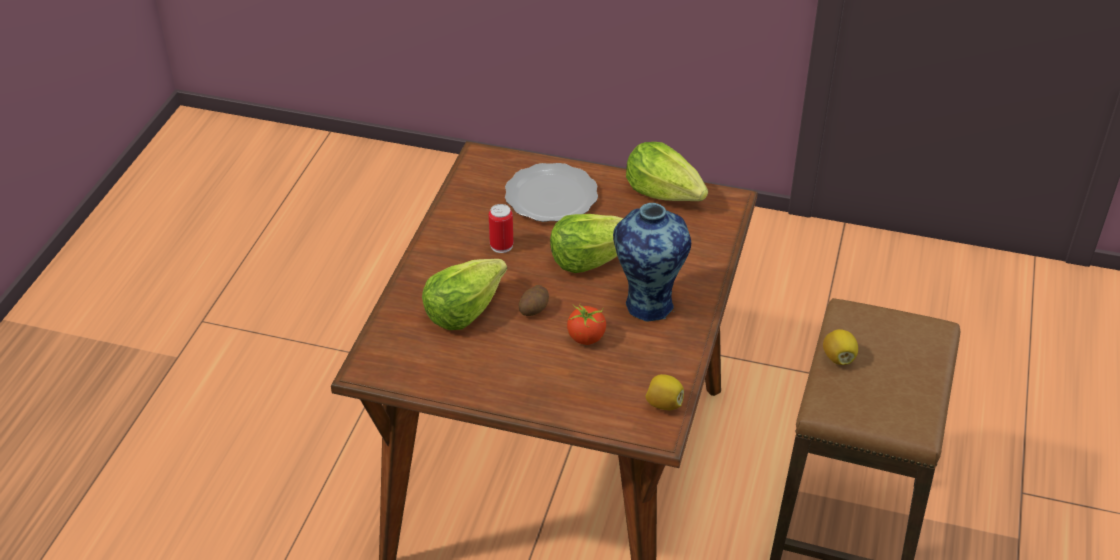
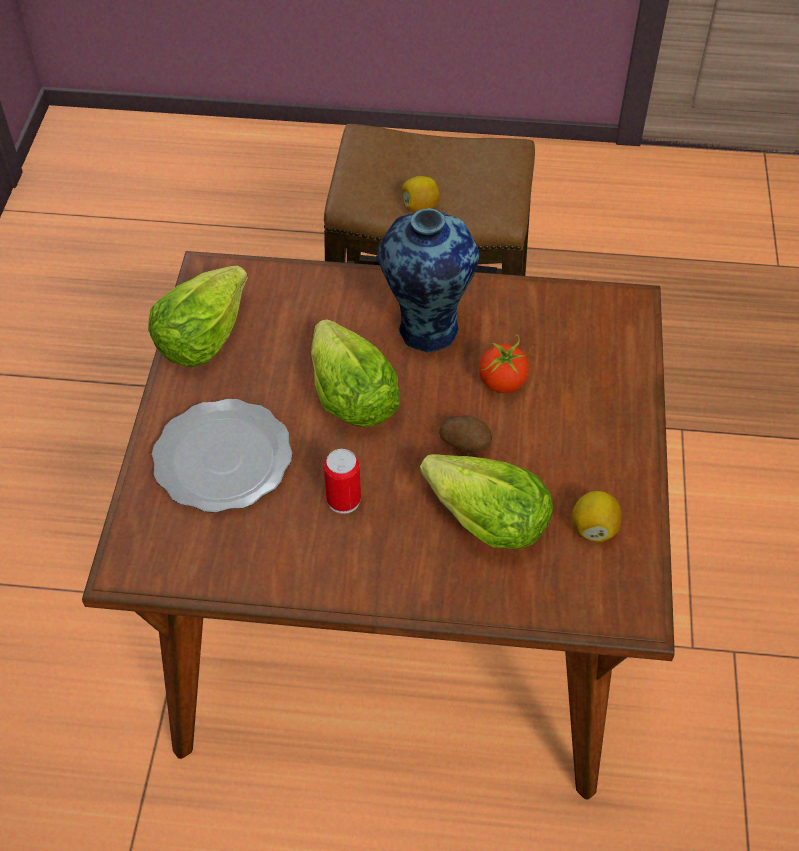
camera: 100 degrees left, 10 degrees up
(663, 404) = (588, 302): lemon -> lemon (593, 528)

